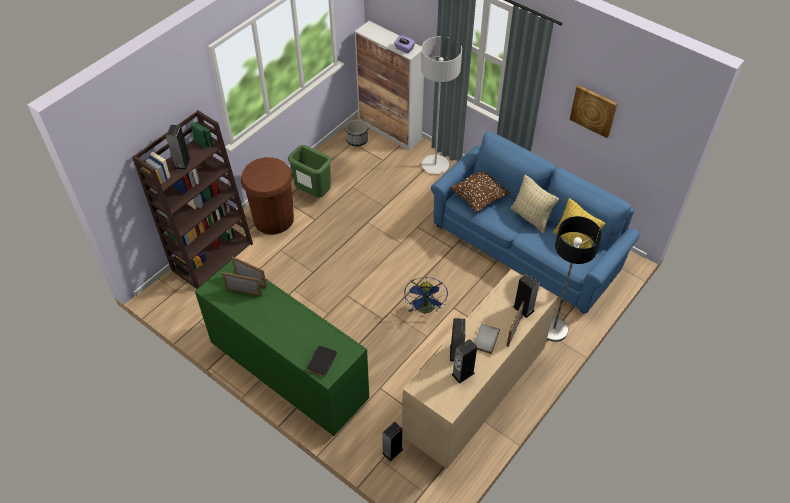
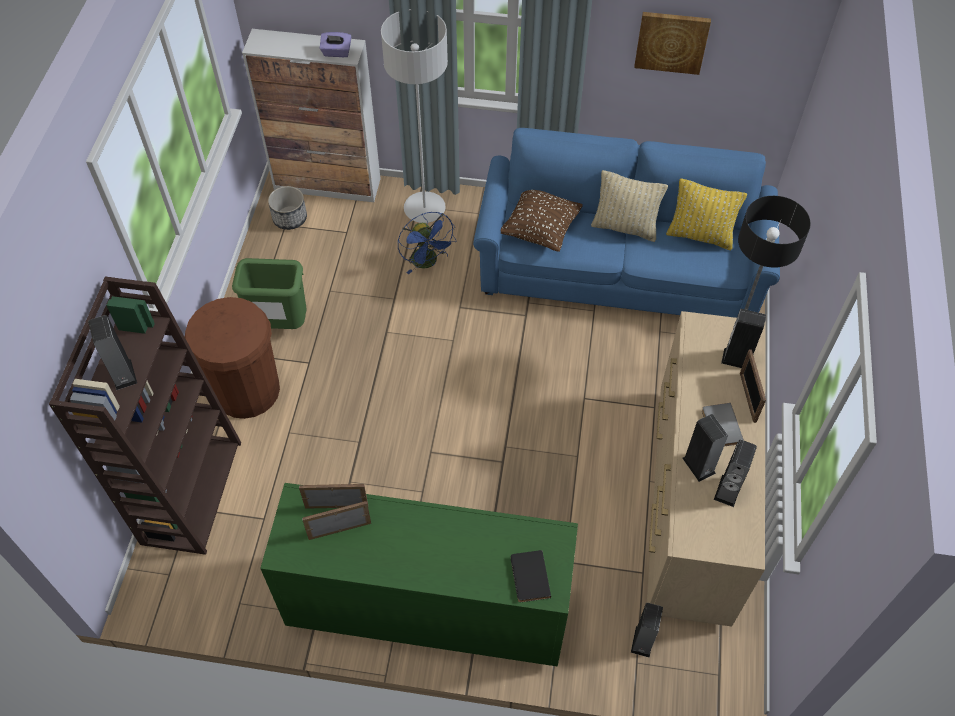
camera: 30 degrees left, 5 degrees up
(426, 309) = (550, 419): blue fan -> blue fan (427, 262)

